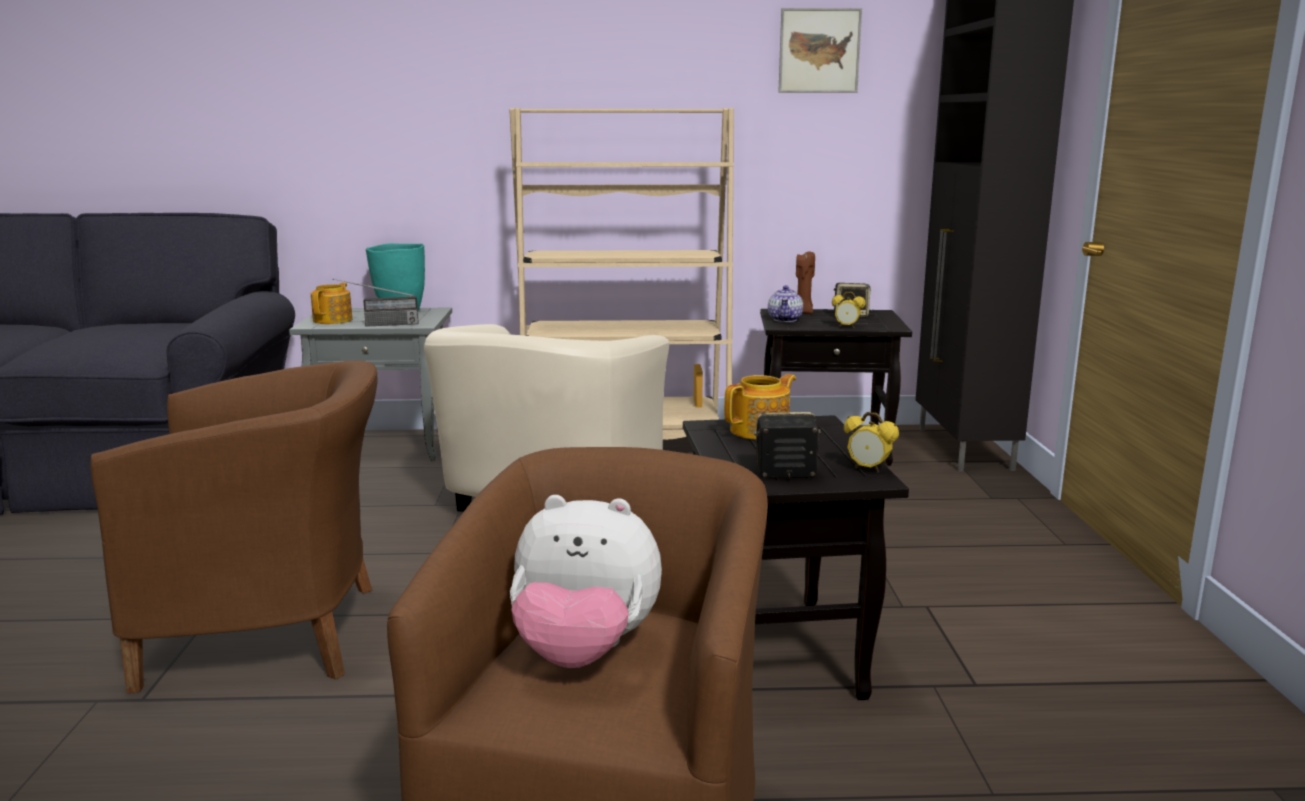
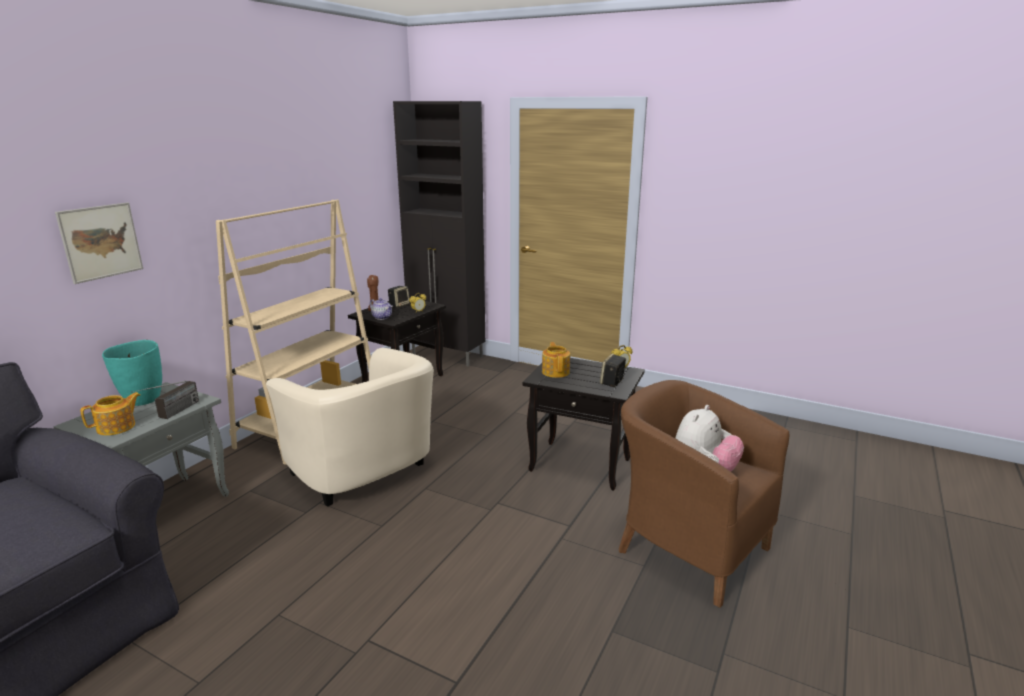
camera: 60 degrees left, 5 degrees up
(274, 634) = (422, 612): brown armchair -> none
(333, 320) = (117, 427): teapot -> teapot turned 90 degrees clockwise
(819, 51) = (344, 155): picture -> picture (100, 242)

